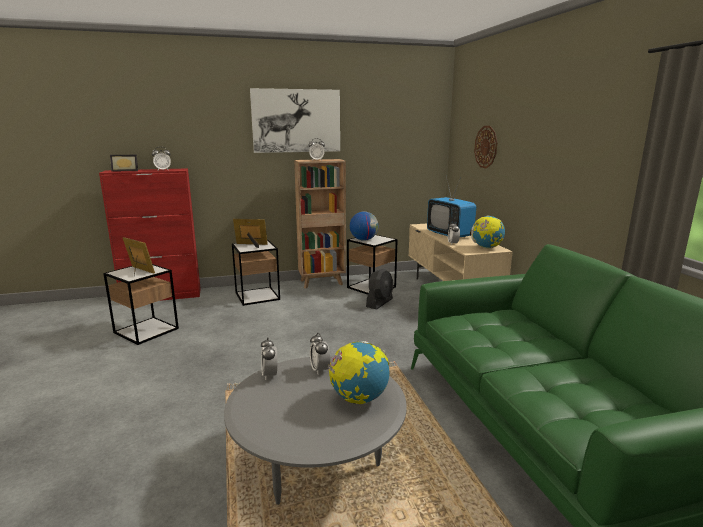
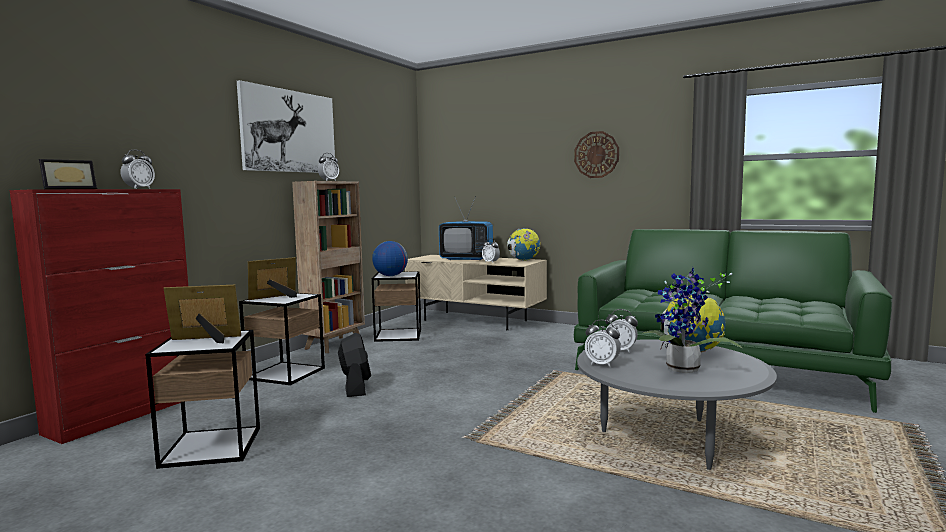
camera: 45 degrees left, 10 degrees down
(292, 411) = (683, 370): none -> potted plant
(379, 302) = (437, 342): black fan -> black fan (355, 387)
(486, 147) = (487, 166): wall clock -> wall clock (596, 154)

